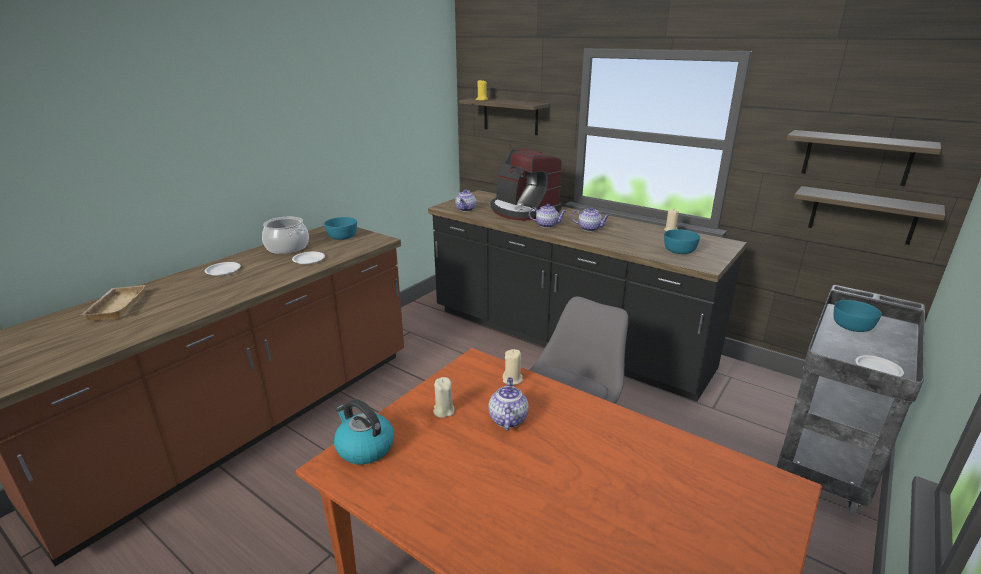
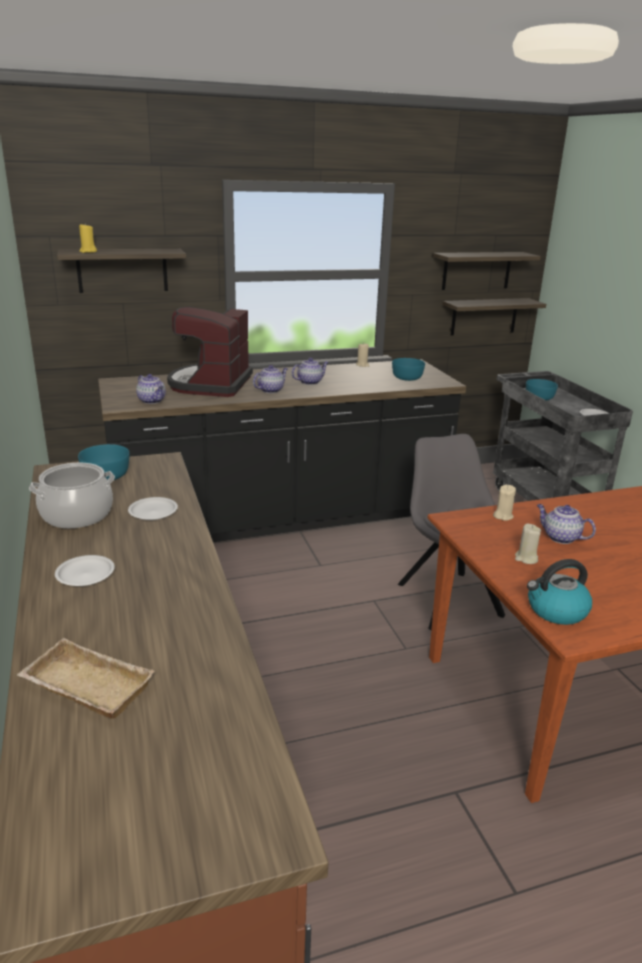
camera: 55 degrees left, 0 degrees up
(523, 210) = (210, 384): coffee machine -> coffee machine turned 105 degrees clockwise

